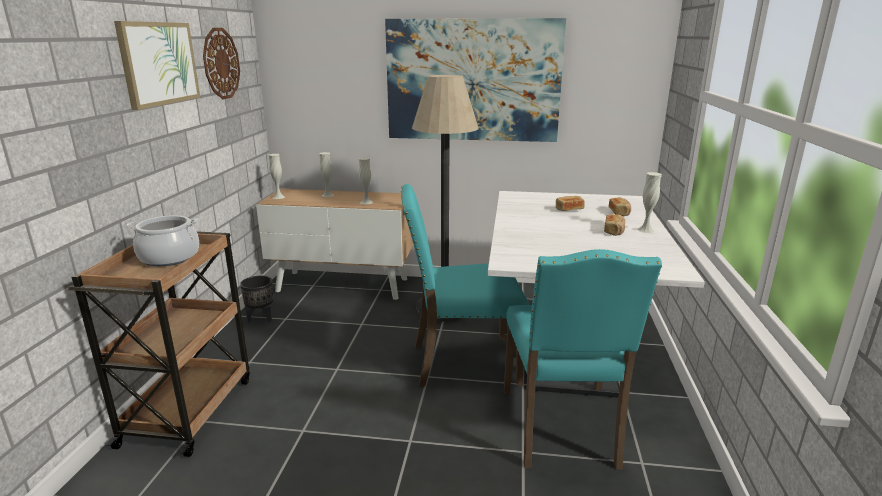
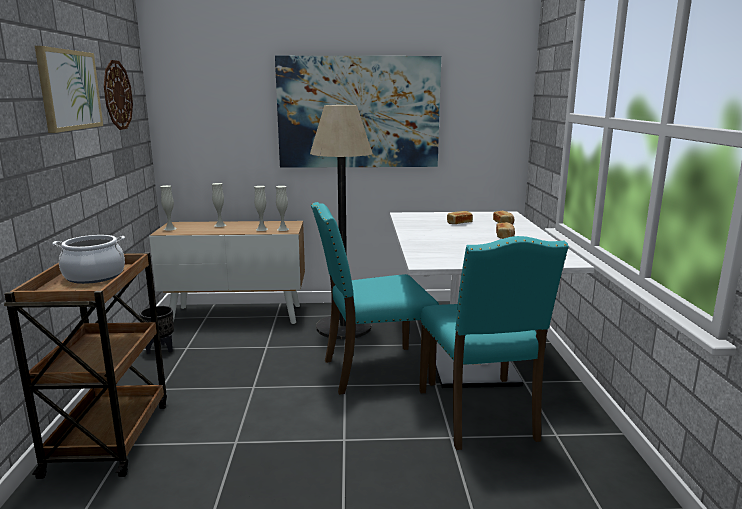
camera: 10 degrees left, 5 degrees down
(645, 230) = (531, 235): white vase -> white vase (283, 229)

